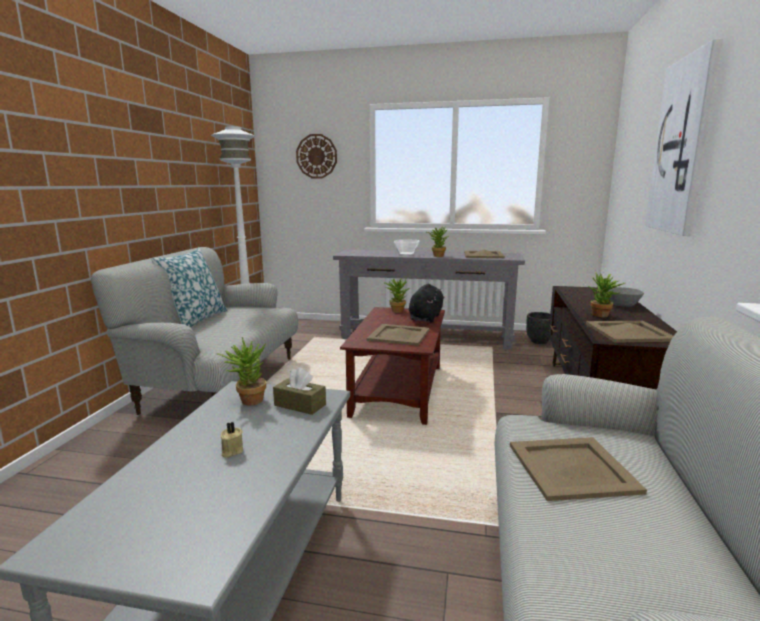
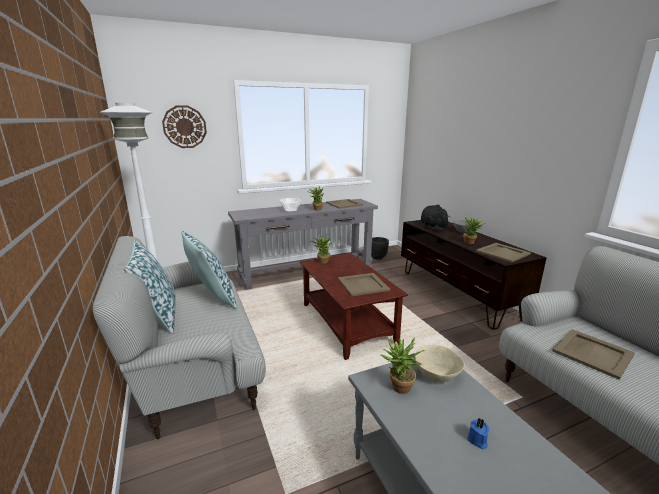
camera: 35 degrees left, 5 degrees up
(231, 451) = (477, 440): beige candle -> blue candle
(251, 317) = (212, 298): none -> pillow
(300, 405) = (436, 375): brown tissue box -> beige bowl
(426, 317) = (352, 263): black plush toy -> black plush toy (432, 227)
(683, 146) = (500, 135): picture -> none

